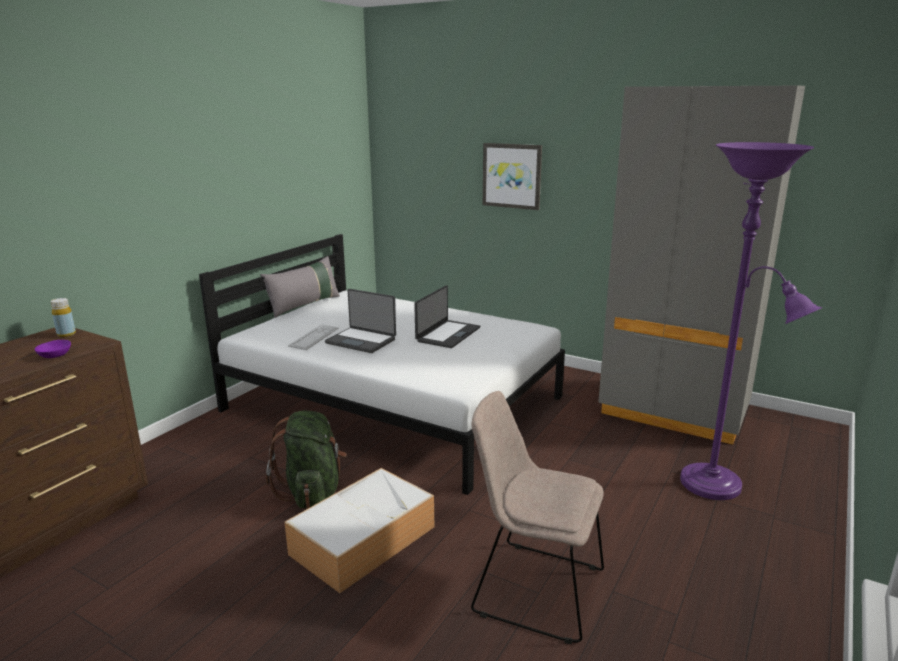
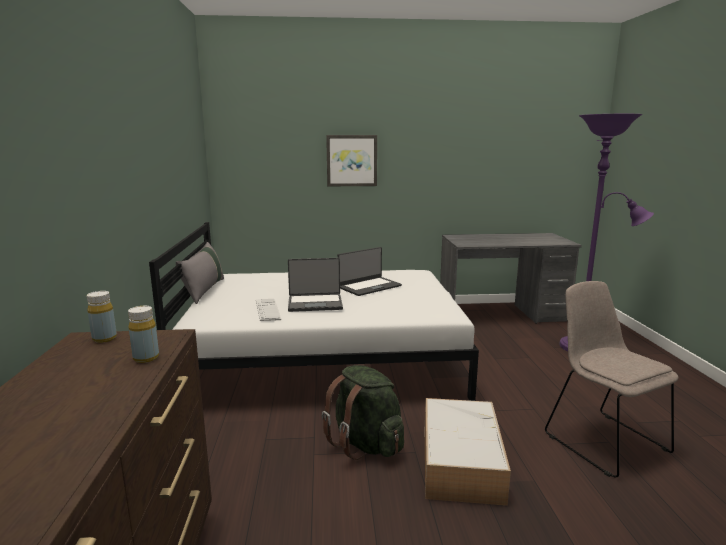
camera: 35 degrees left, 5 degrees down
(54, 355) = (146, 358): purple bowl -> yellow bottle
(447, 334) = (369, 286): laptop -> laptop turned 60 degrees clockwise
(533, 588) = (602, 440): beige chair -> beige chair turned 75 degrees clockwise
(674, 410) = (502, 315): grey wardrobe -> grey desk

